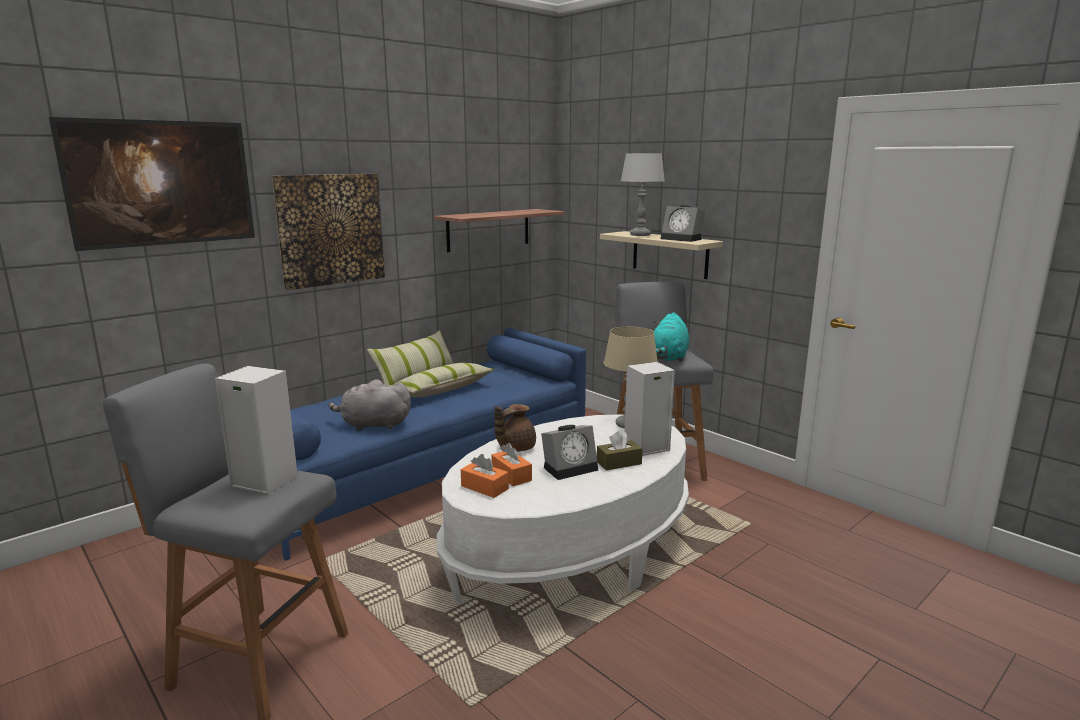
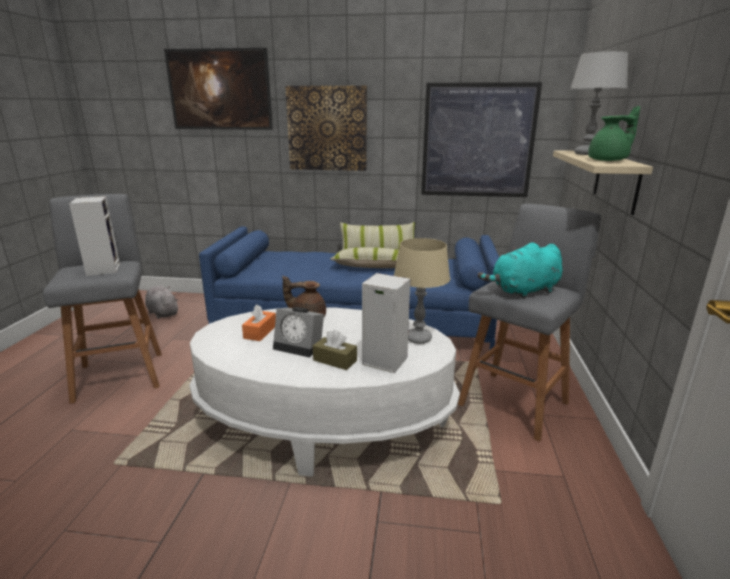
camera: 50 degrees right, 5 degrees up
(373, 425) = (289, 273): grey plush toy -> grey plush toy (162, 313)
(484, 487) = (231, 331): orange tissue box -> none
(488, 230) = (478, 141): shelf -> picture
(682, 239) = (609, 160): alarm clock -> green teapot

